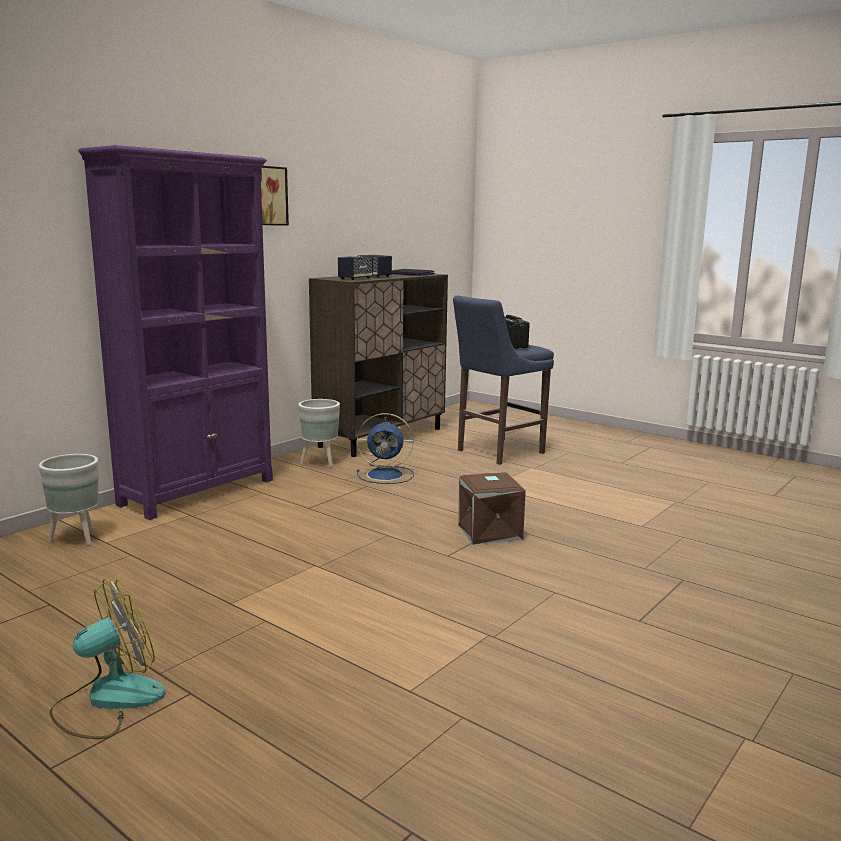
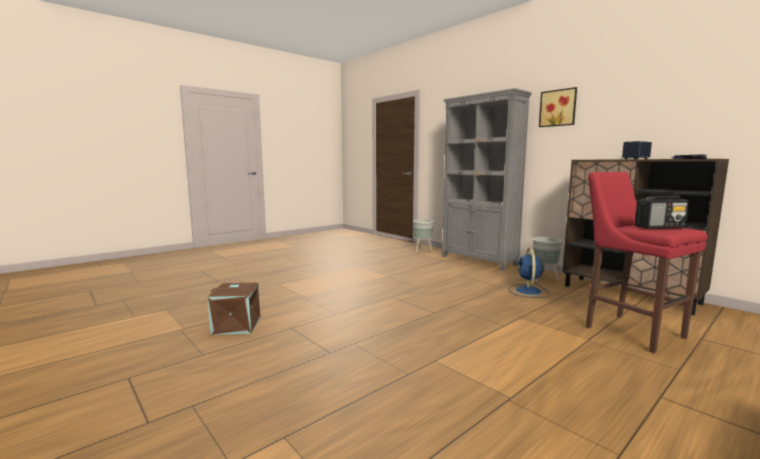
camera: 100 degrees right, 5 degrees down
(108, 700) = (308, 258): fan -> none
(199, 492) = (479, 260): purple bookcase -> grey bookcase
(355, 278) = (600, 159): speaker -> none
(488, 532) = (424, 308): brown storage box -> brown storage box (237, 325)
(497, 452) = (630, 330): blue stool -> red stool

